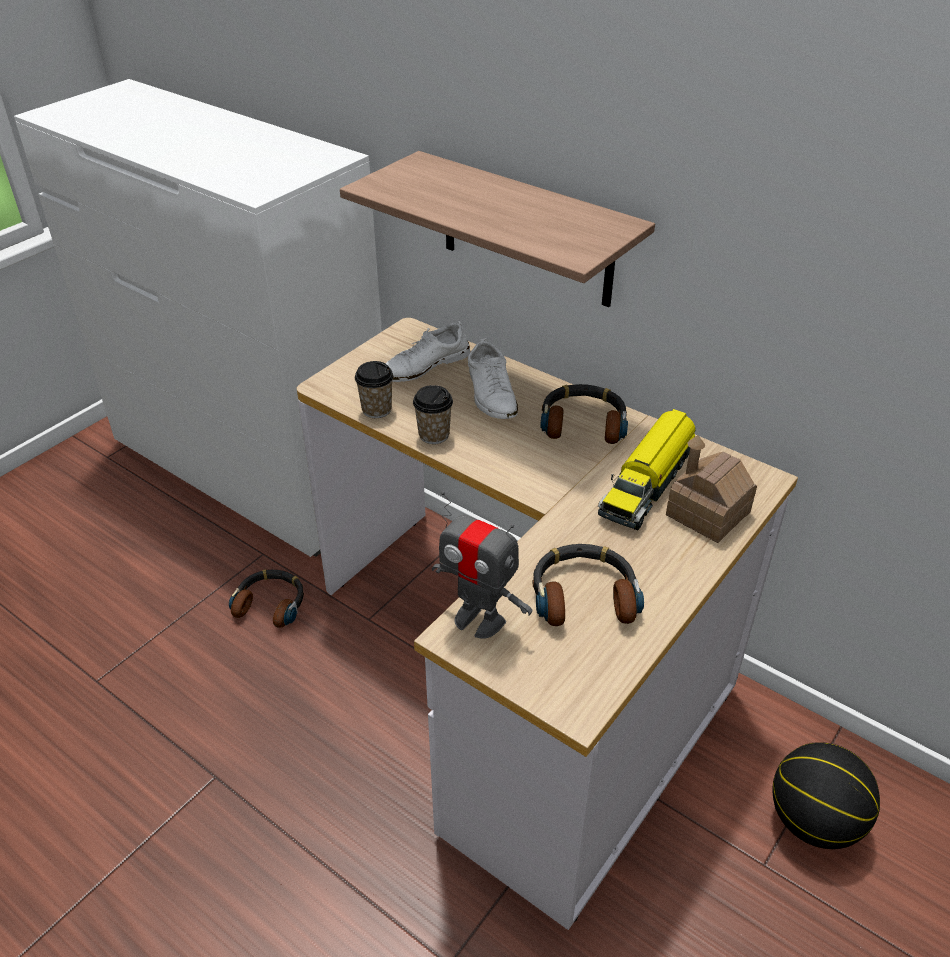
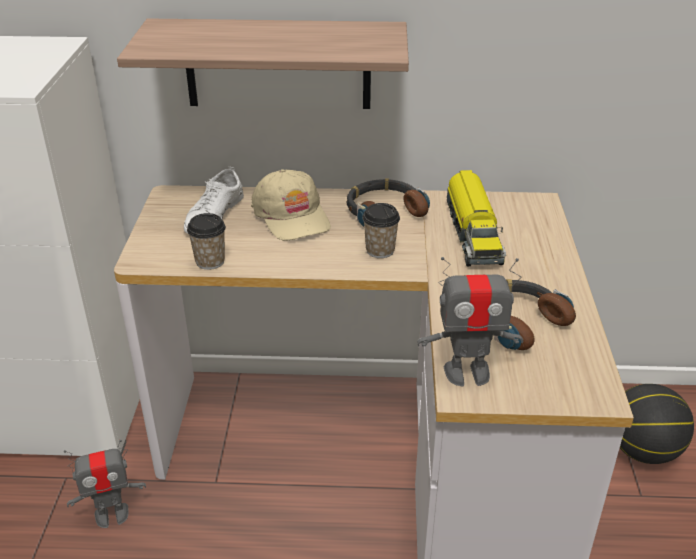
camera: 35 degrees left, 5 degrees down
(271, 603) = (112, 515): headphones -> toy robot
(434, 435) = (280, 261): cup -> cup (380, 250)
(491, 393) = (292, 216): white shoe -> beige cap
(707, 513) = (532, 236): toy house -> none

